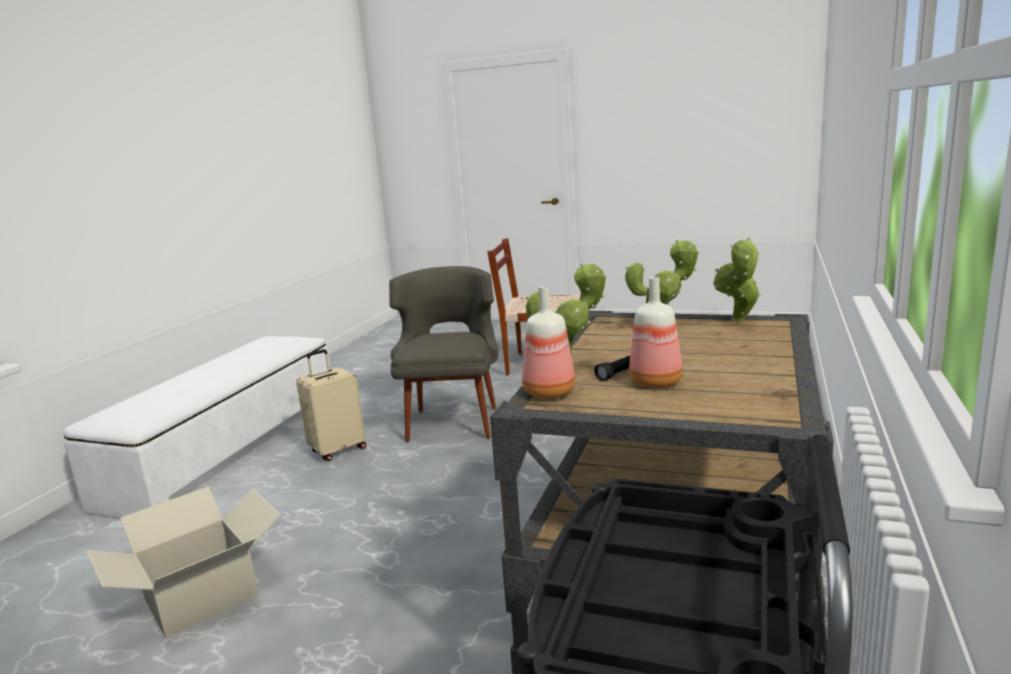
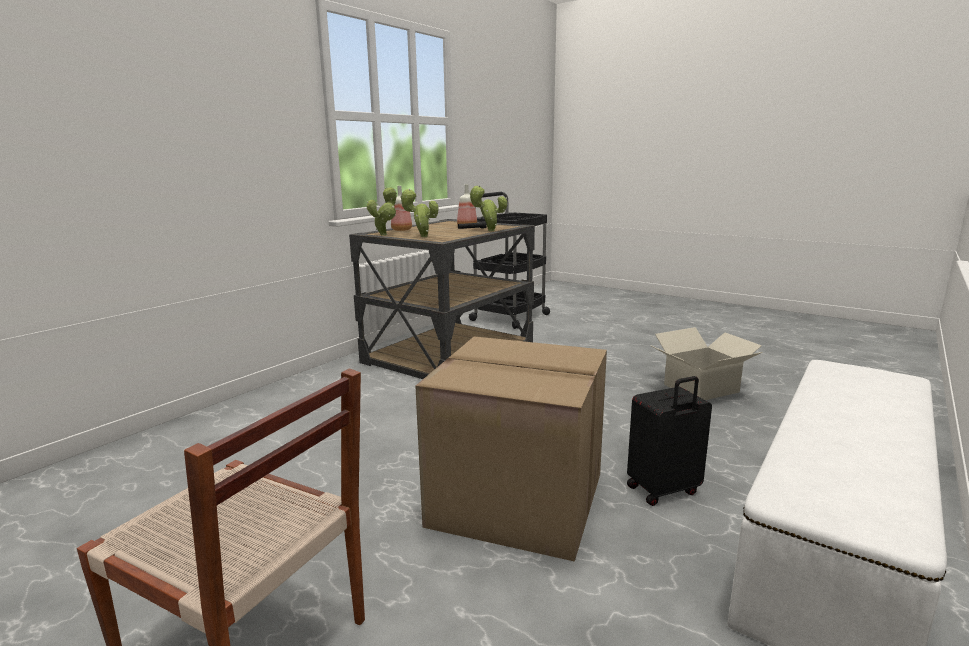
camera: 165 degrees left, 0 degrees up
(337, 450) = (663, 491): beige suitcase -> black suitcase
(452, 425) = (514, 500): grey chair -> cardboard box
(547, 392) = (509, 226): bottle -> bottle (402, 230)

